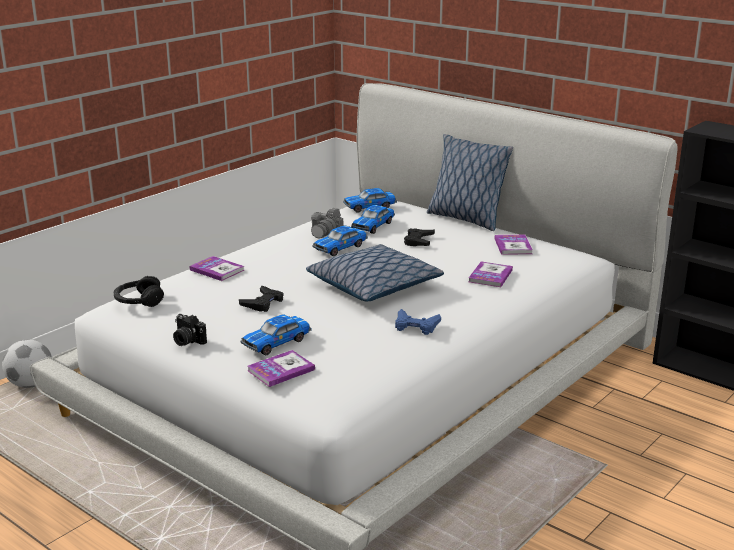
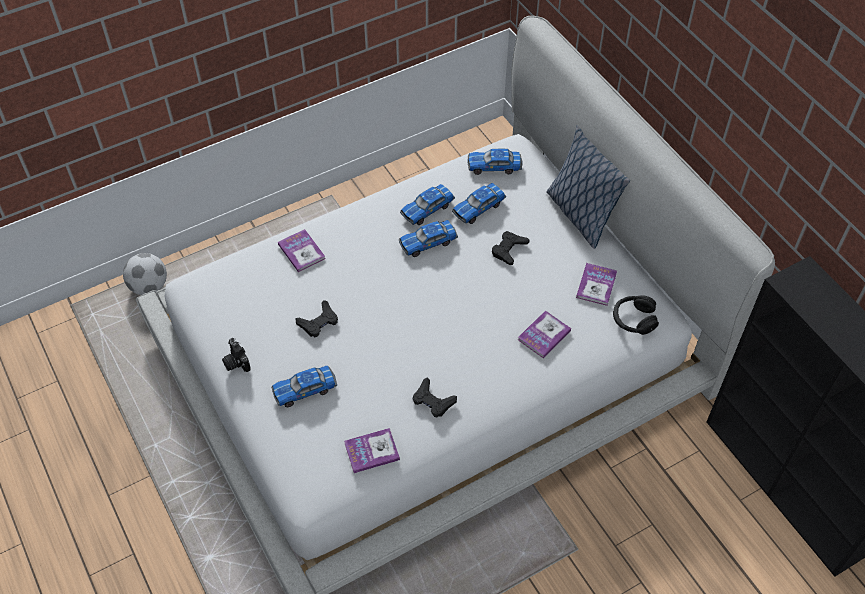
camera: 20 degrees right, 30 degrees up
(139, 301) = (217, 286): black headphones -> black headphones (633, 319)
(281, 370) = (292, 432): book -> book (372, 451)
(326, 233) = (427, 209): camera -> toy car
(373, 286) = (427, 322): pillow -> none
(416, 326) = (433, 401): blue game controller -> black game controller

